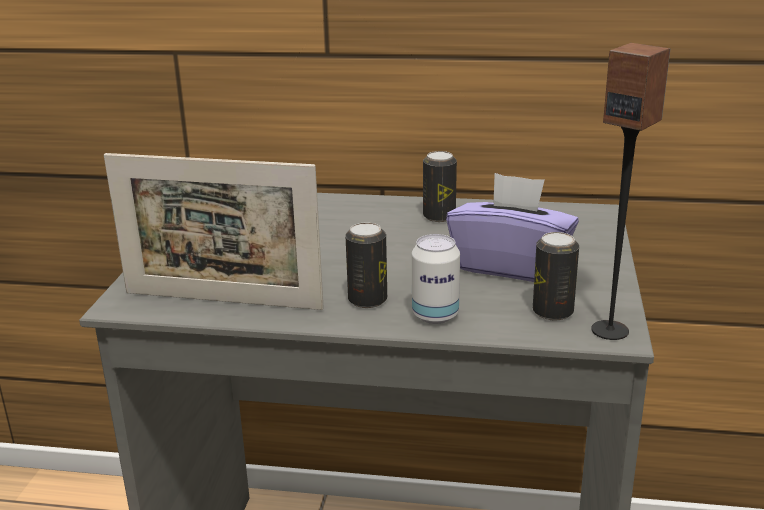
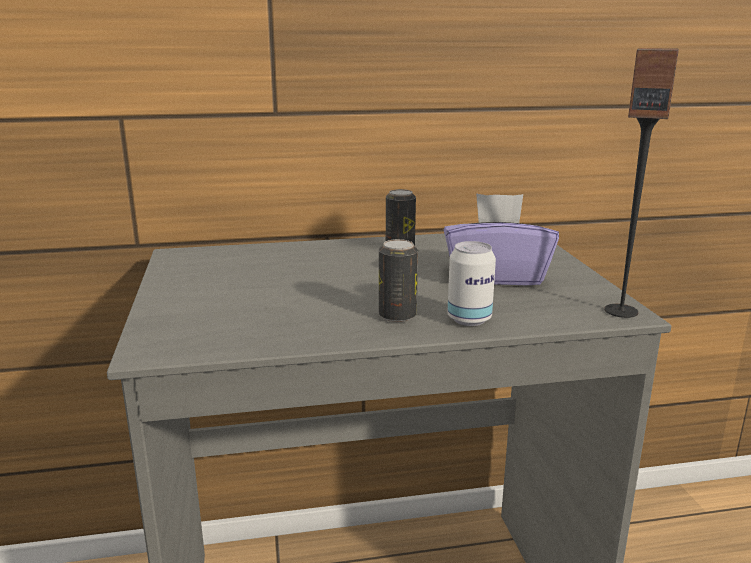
camera: 20 degrees left, 5 degrees down
(222, 300) = (256, 334): picture frame -> none
(552, 312) = (563, 304): can -> none

